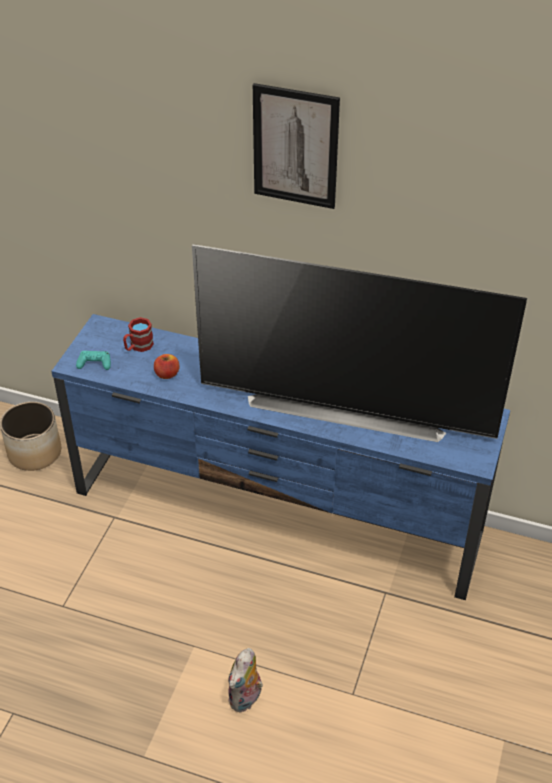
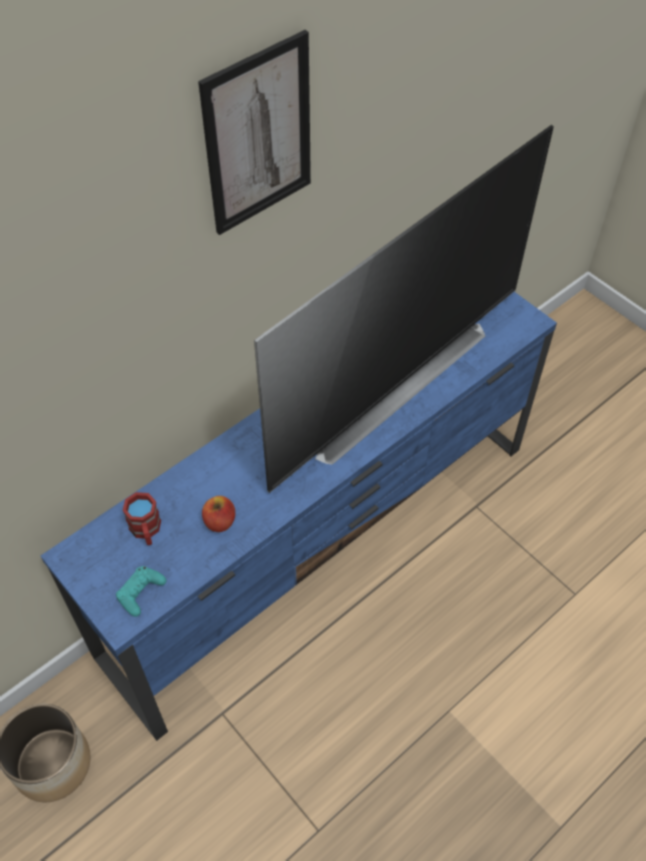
camera: 60 degrees left, 10 degrees up
(246, 699) = (537, 691): plush toy -> none

